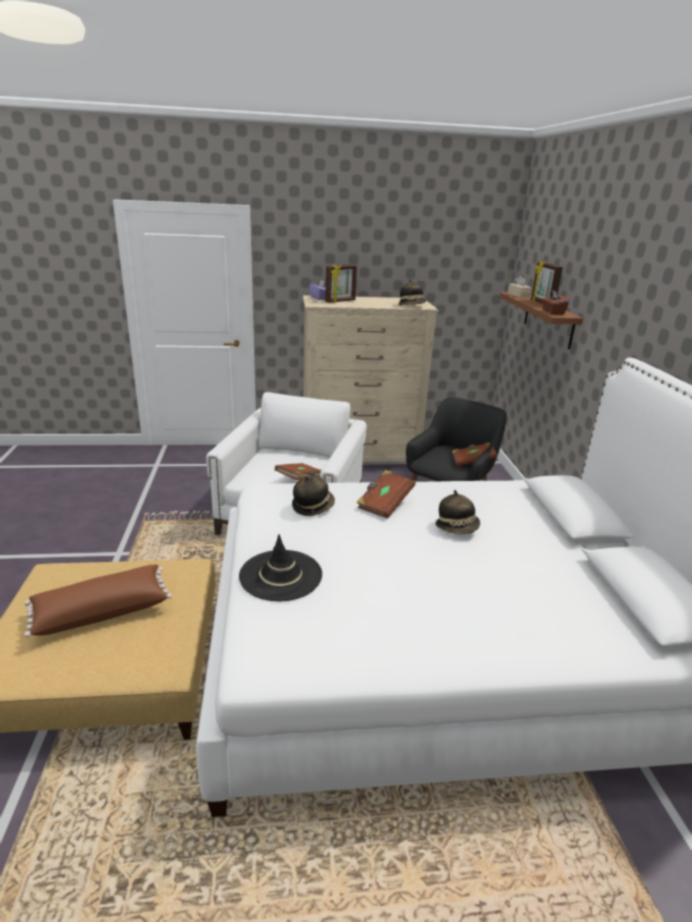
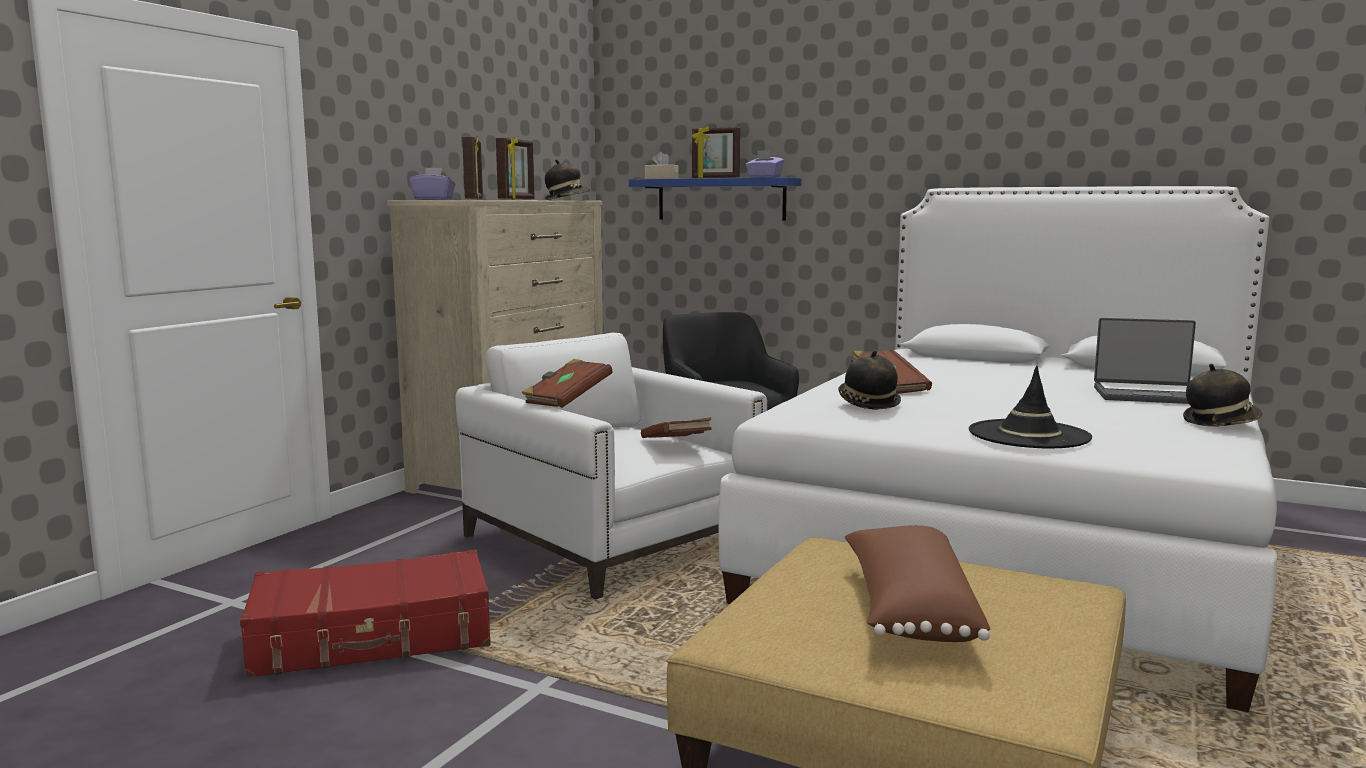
camera: 55 degrees left, 15 degrees down
(143, 502) = (373, 637): none -> red suitcase
(360, 305) = (517, 199): none -> picture frame
(457, 528) = (973, 379): hat -> hat (1220, 423)
(472, 462) = (755, 383): brown book -> brown book (567, 400)
(498, 613) = (1146, 395): none -> laptop
(548, 319) = (721, 199): brown shelf -> blue shelf
(552, 312) = (764, 177): brown tissue box -> purple tissue box

